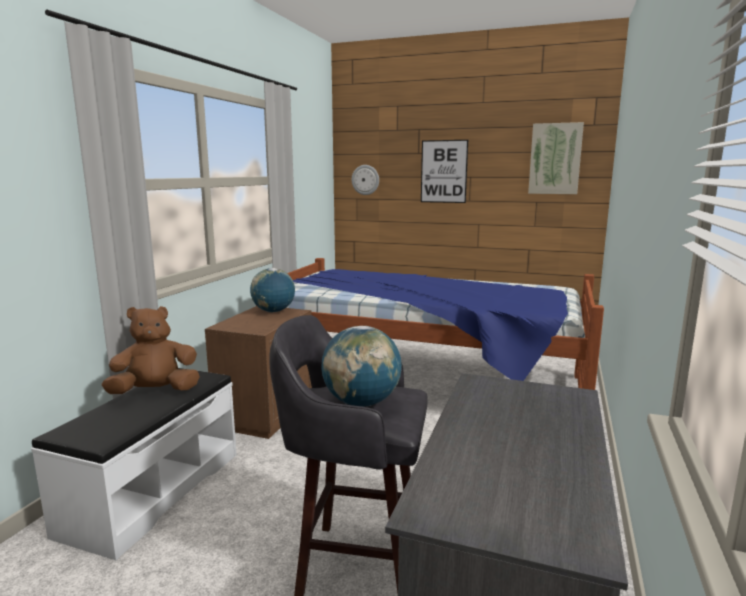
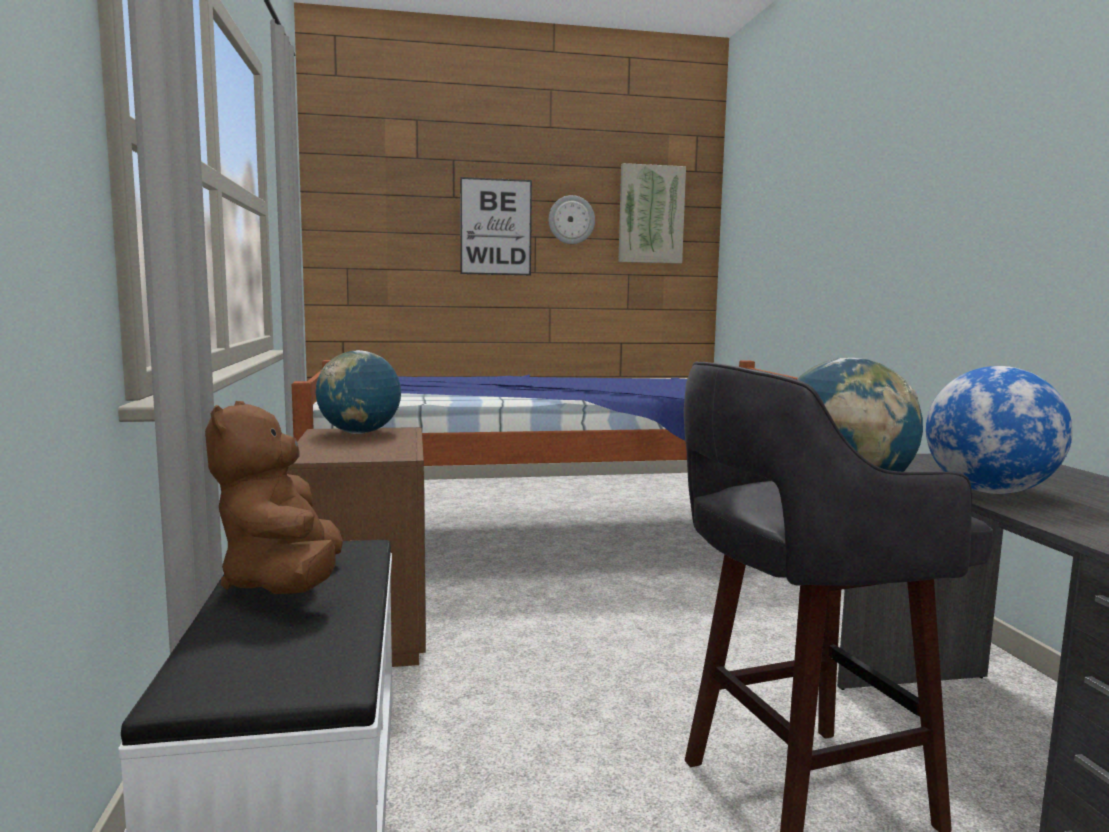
camera: 30 degrees left, 5 degrees down
(155, 392) = (284, 584): brown plush toy -> brown plush toy turned 45 degrees counterclockwise
(365, 180) = (363, 236): wall clock -> wall clock (571, 220)
(470, 420) = (990, 492): none -> globe

